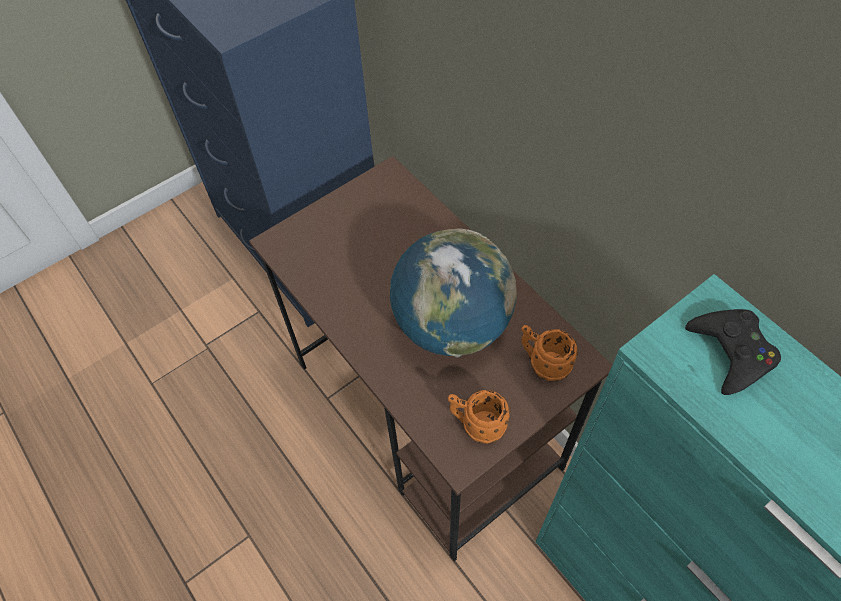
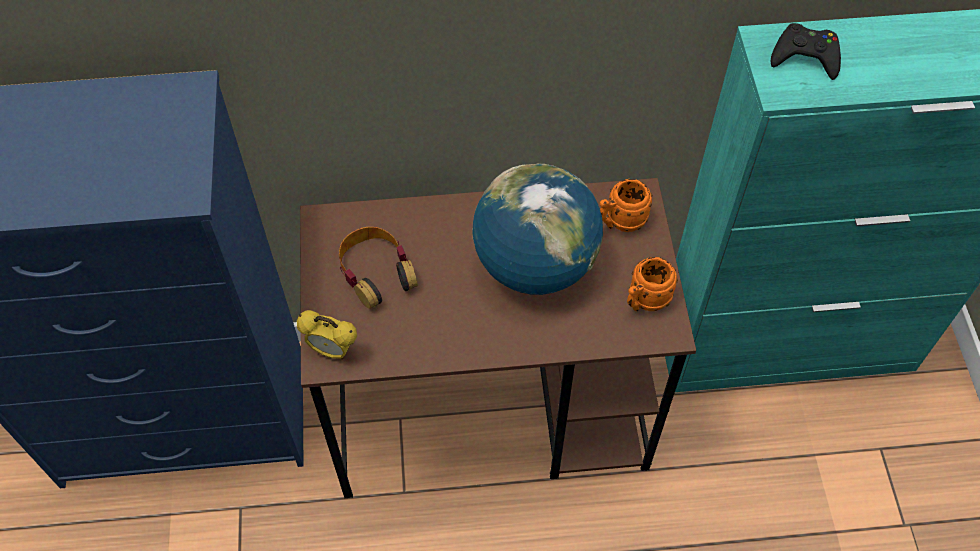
camera: 60 degrees left, 0 degrees up
(286, 242) = (332, 350): none -> alarm clock
(370, 229) = (376, 271): none -> headphones

